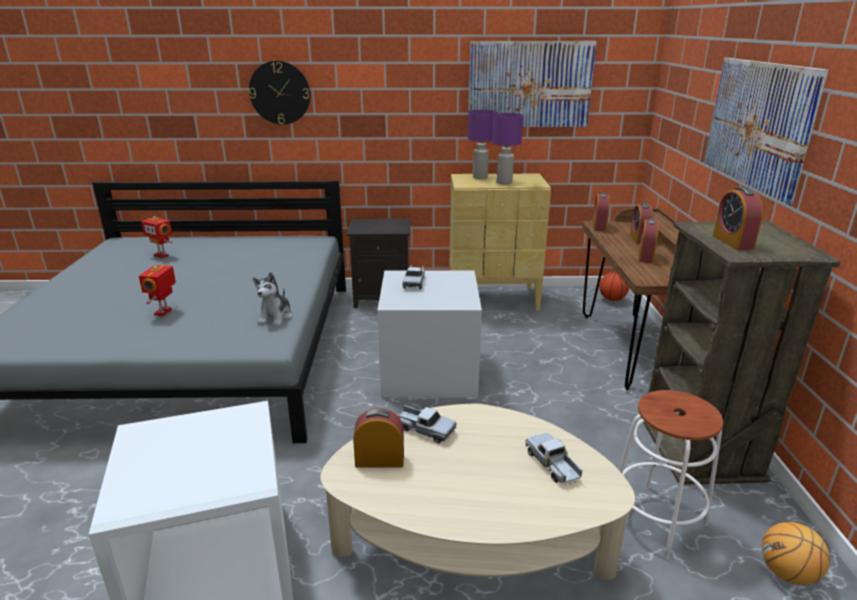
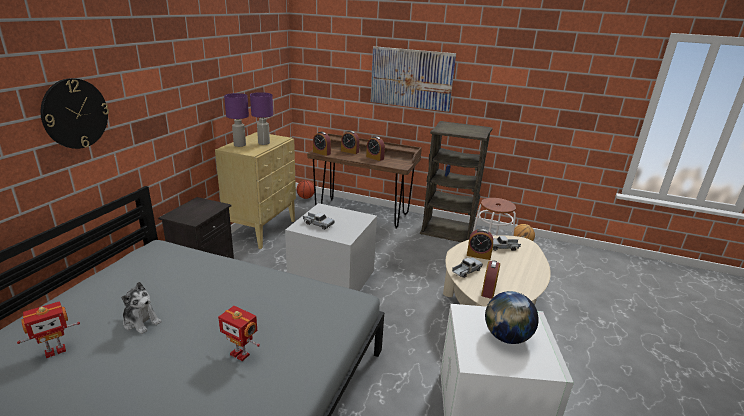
camera: 70 degrees left, 0 degrees up
(194, 458) = (506, 337): none -> globe
(276, 317) = (309, 291): plush toy -> plush toy (141, 322)
(530, 84) = (243, 70): picture -> none
(732, 242) = (464, 131): alarm clock -> alarm clock (478, 255)

